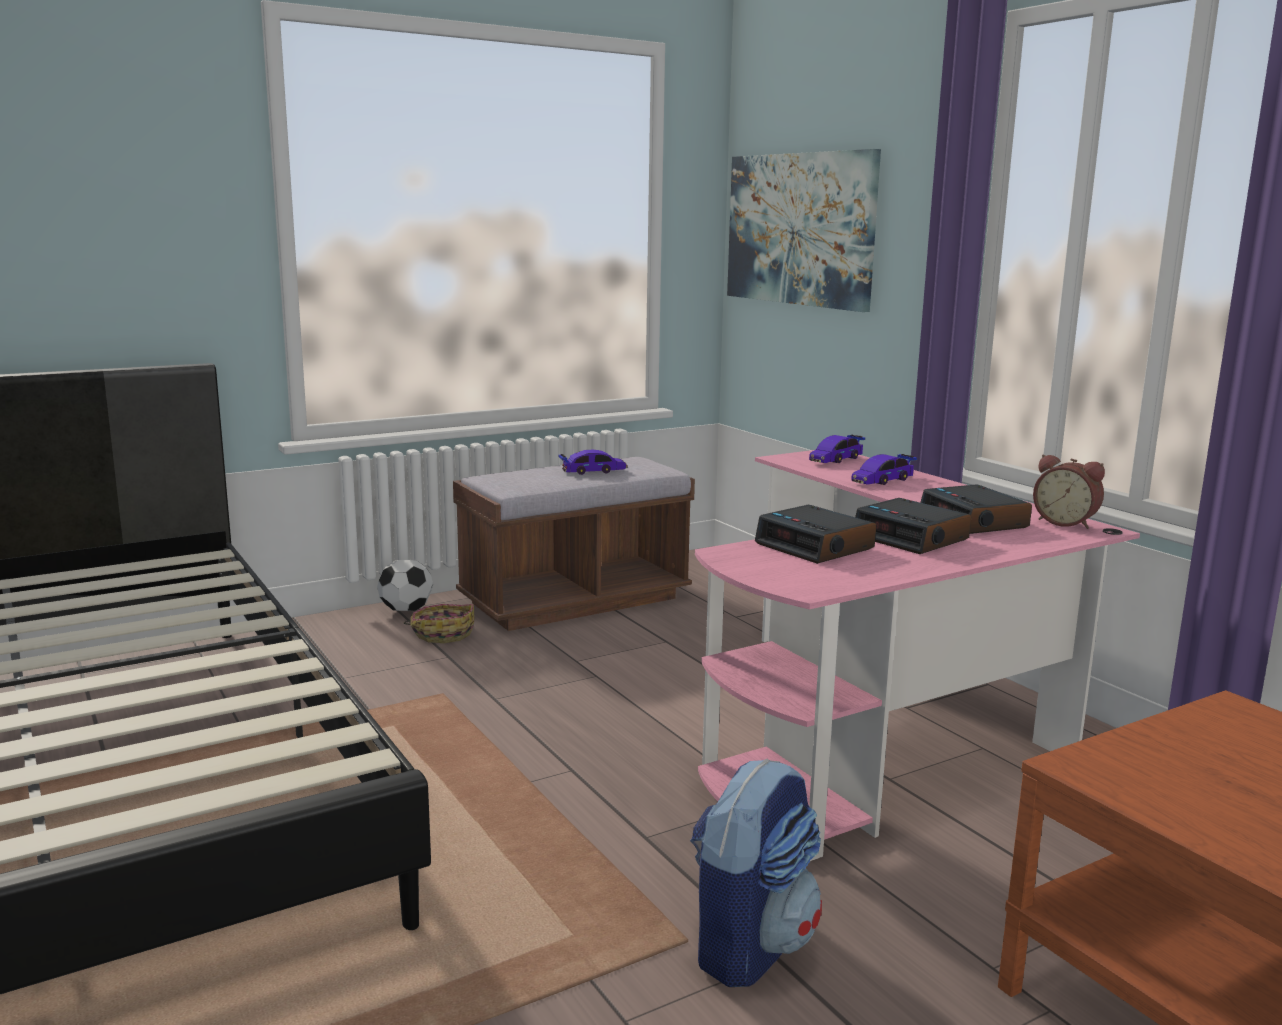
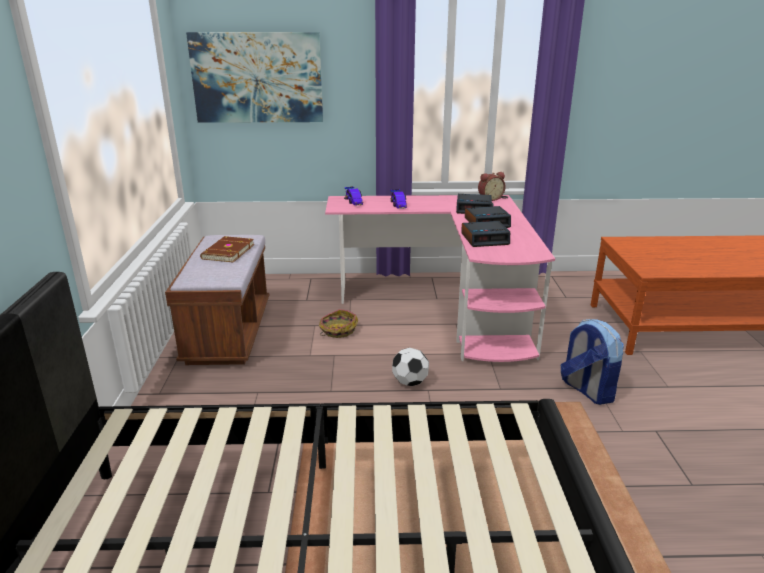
camera: 60 degrees left, 10 degrees up
(406, 610) = (165, 390): football -> football (410, 382)
(443, 633) = (220, 386): basket -> basket (337, 330)
(593, 471) = (227, 252): toy car -> brown book

